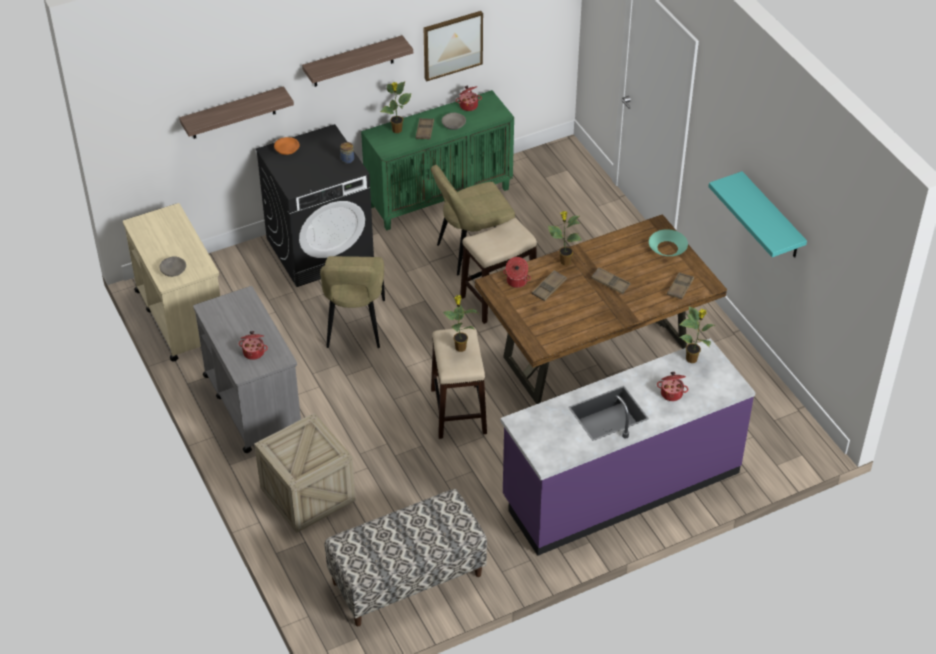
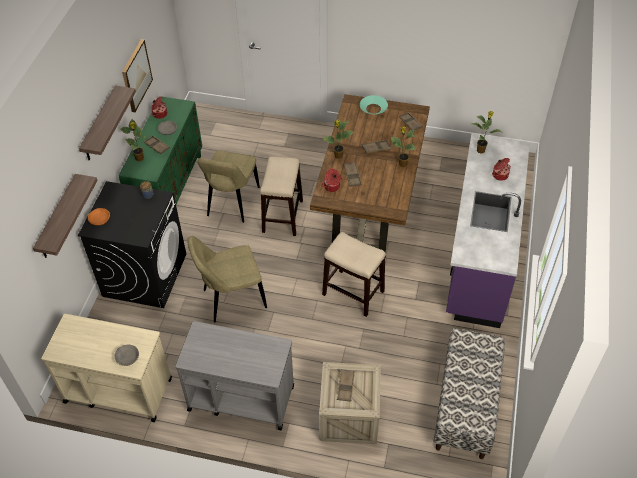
camera: 50 degrees left, 5 degrees up
(254, 352) = (258, 358): cooking pot -> none
(302, 444) = (345, 386): none -> brown tray
(355, 327) = (231, 299): beige chair -> beige chair turned 120 degrees clockwise
(460, 347) = (352, 249): potted plant -> potted plant (402, 164)
(772, 217) = (437, 43): turquoise shelf -> none

